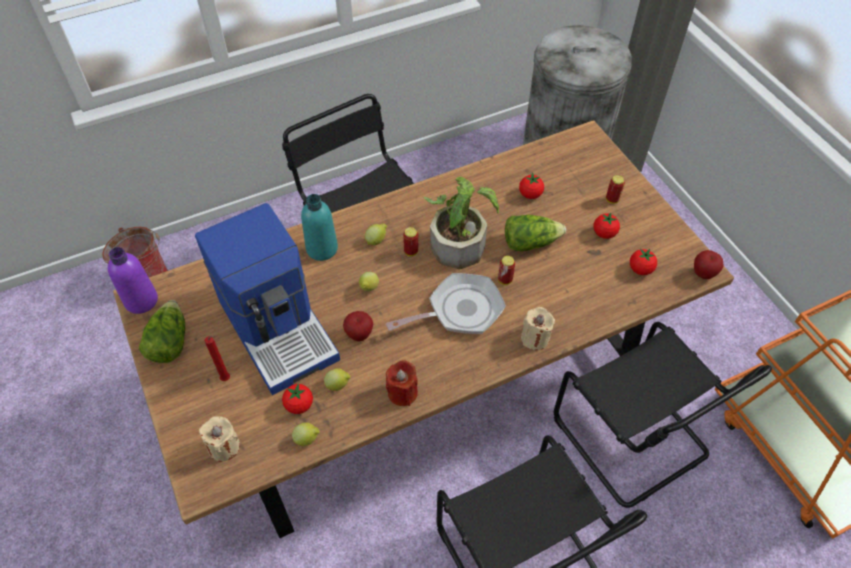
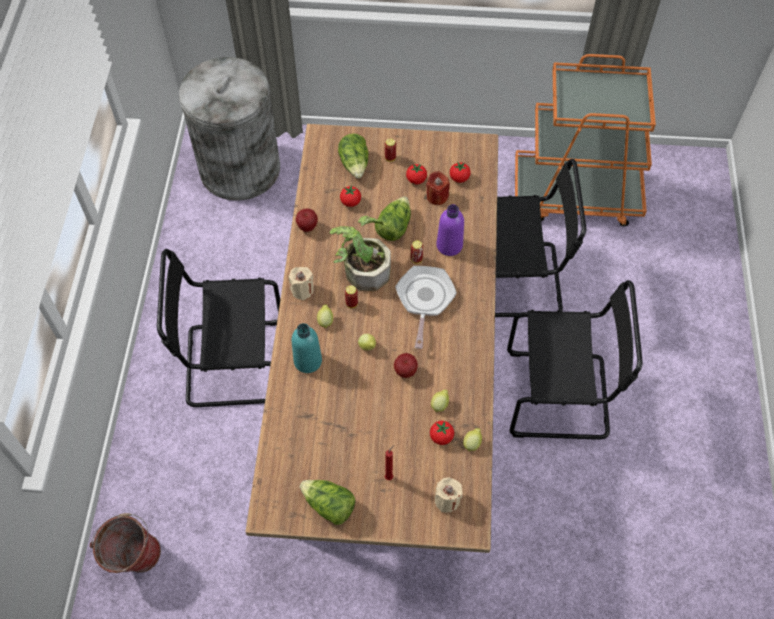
camera: 60 degrees left, 5 degrees up
(141, 300) = (272, 513): purple bottle -> purple bottle (449, 245)
(279, 328) = (365, 422): coffee machine -> none
(402, 392) = (470, 367): red candle -> red candle (437, 196)
(535, 338) = (475, 268): beige candle -> beige candle (302, 290)
(578, 176) = (355, 164): none -> lettuce
(703, 274) = (485, 148): apple -> apple (307, 227)

